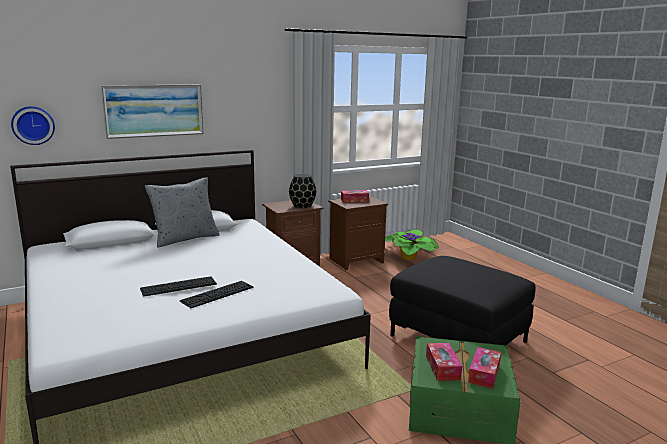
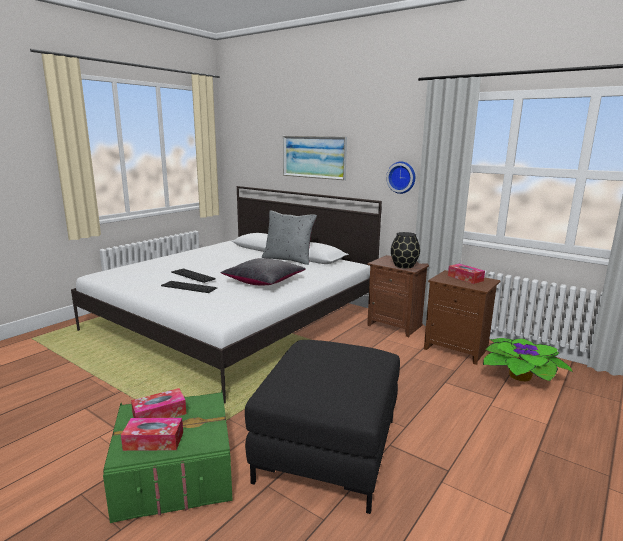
camera: 65 degrees right, 0 degrees up
(33, 125) = (251, 161): wall clock -> wall clock (401, 177)
(247, 260) = (264, 281): none -> black pillow

